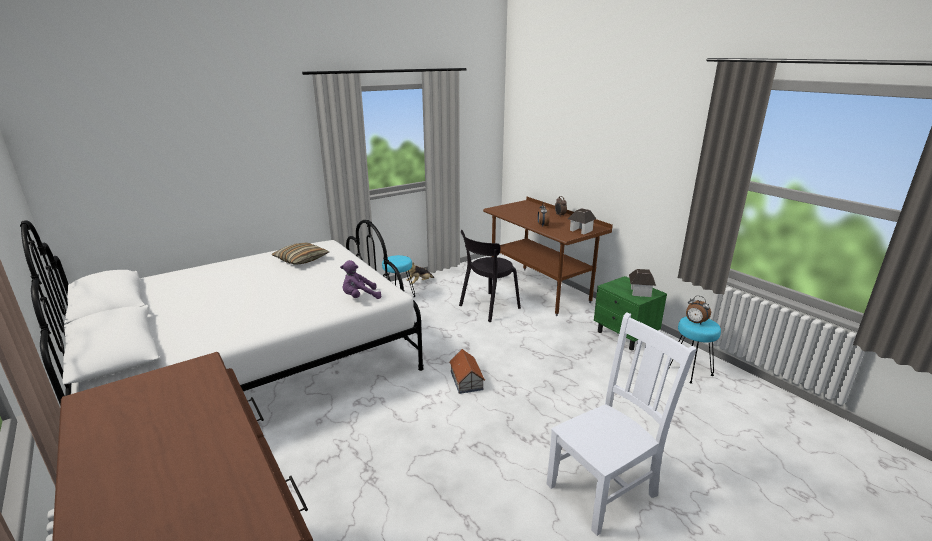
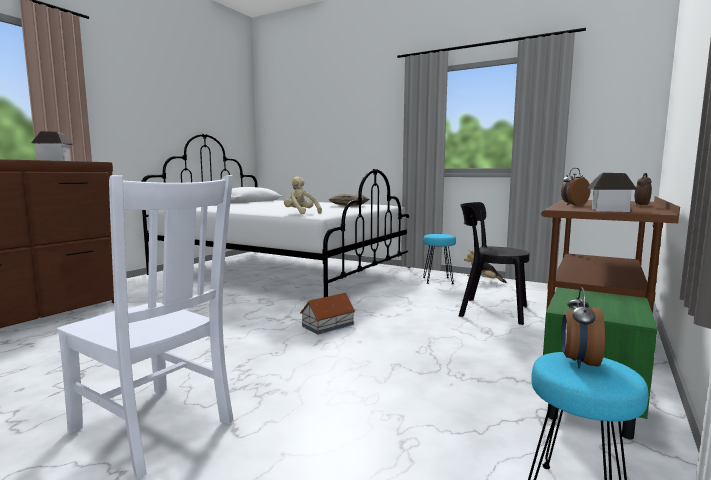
camera: 65 degrees right, 15 degrees down
(359, 297) = (301, 213): purple plush toy -> beige plush toy
(640, 292) = (603, 309): toy house -> toy house (54, 160)

